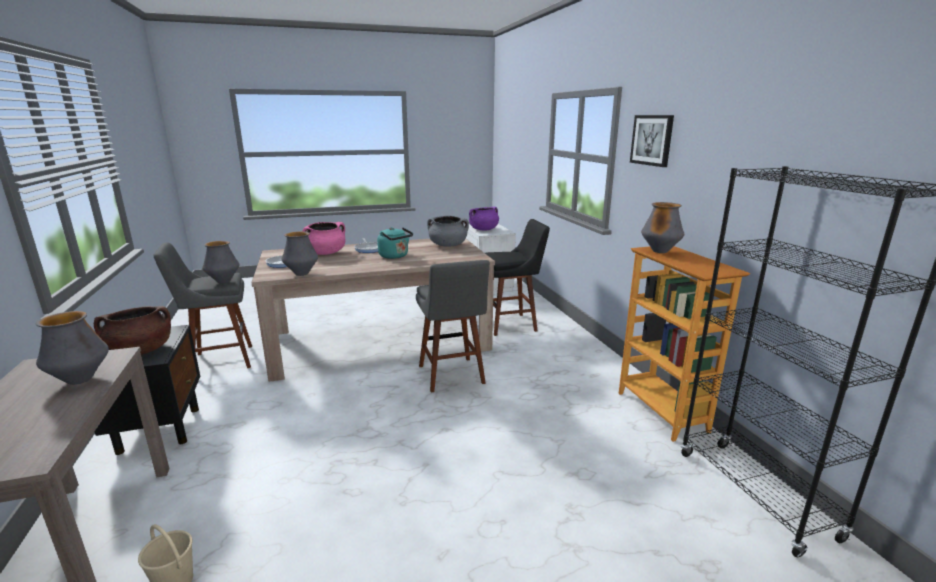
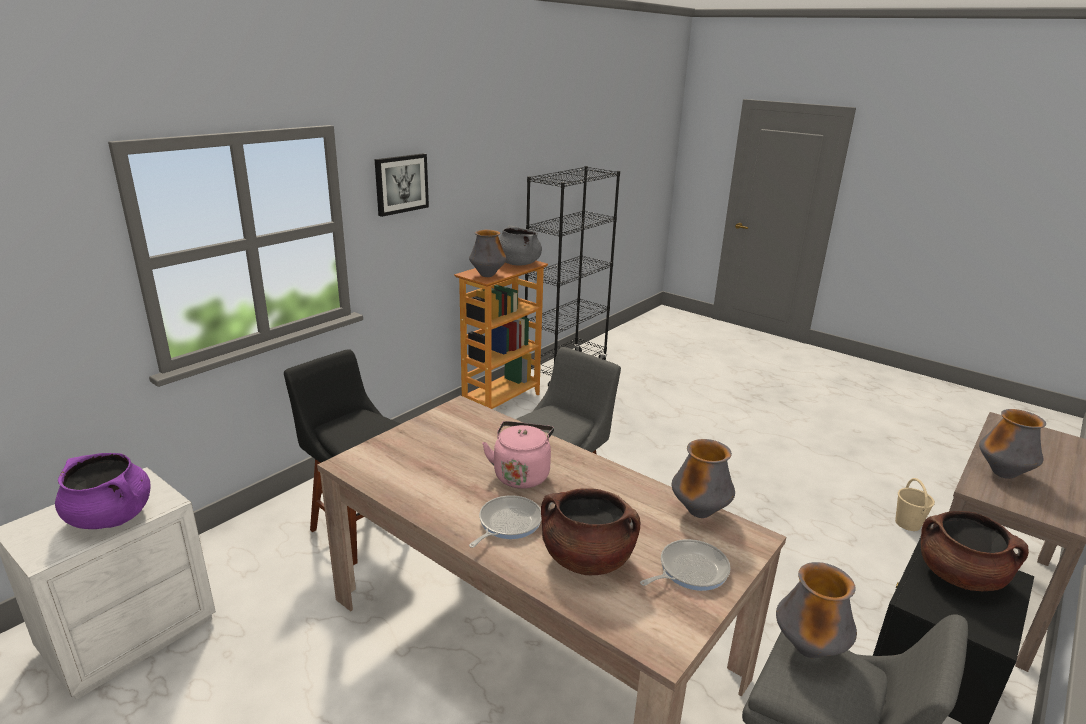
camera: 125 degrees left, 5 degrees up
(326, 253) = (586, 559): pink cooking pot -> brown cooking pot
(395, 256) = (521, 474): turquoise kettle -> pink kettle
(448, 245) = (406, 453): grey cooking pot -> grey cooking pot (518, 263)

